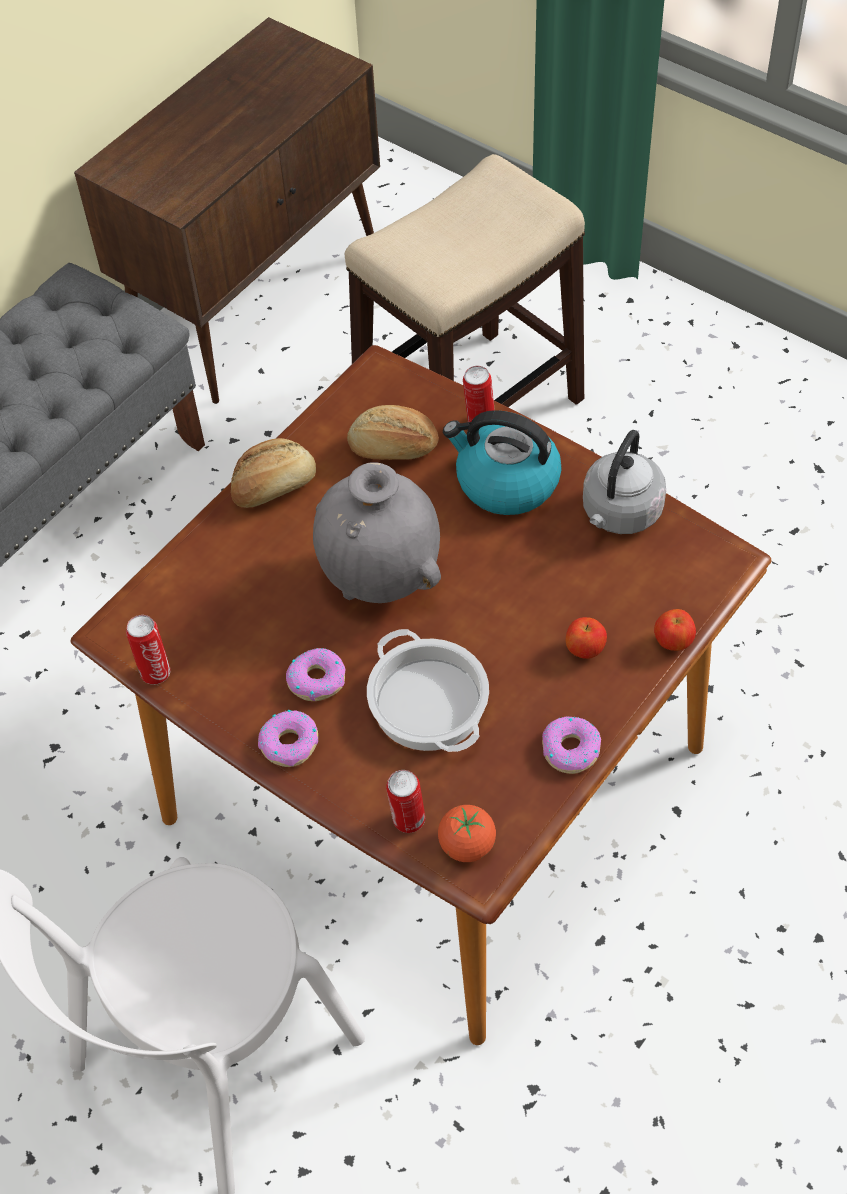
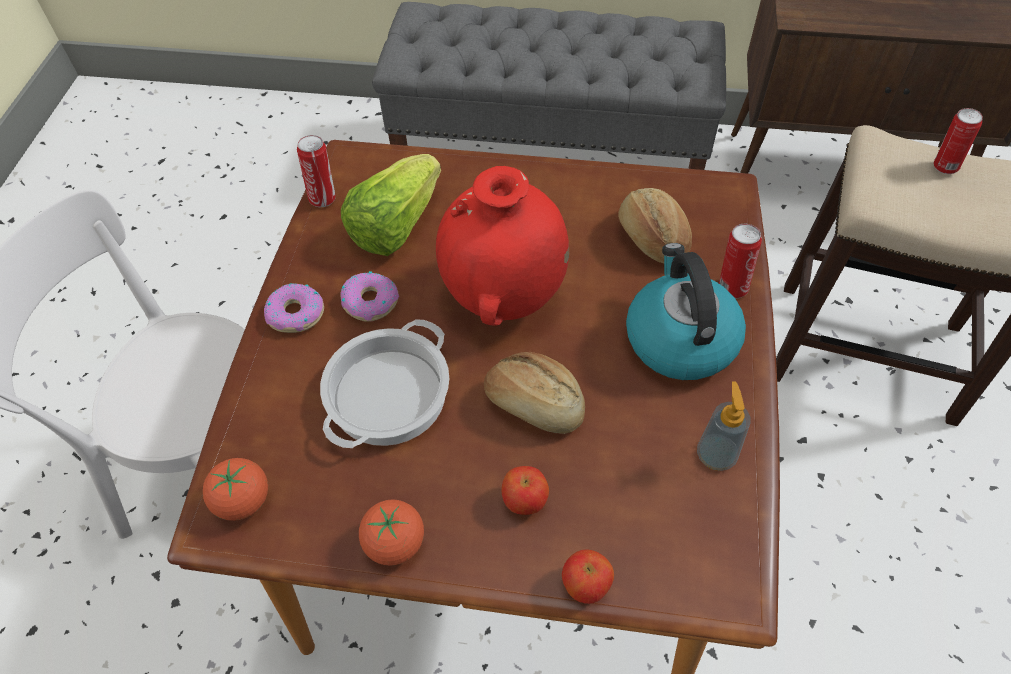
camera: 60 degrees right, 0 degrees up
(237, 626) = (395, 225): none -> lettuce
(273, 486) = (550, 181): bread -> bread (535, 404)
(381, 578) = (504, 297): grey vase -> red vase
(407, 821) = (251, 438): can -> can (943, 166)
(570, 749) = (395, 543): donut -> tomato
(620, 514) = (716, 455): grey kettle -> soap dispenser

